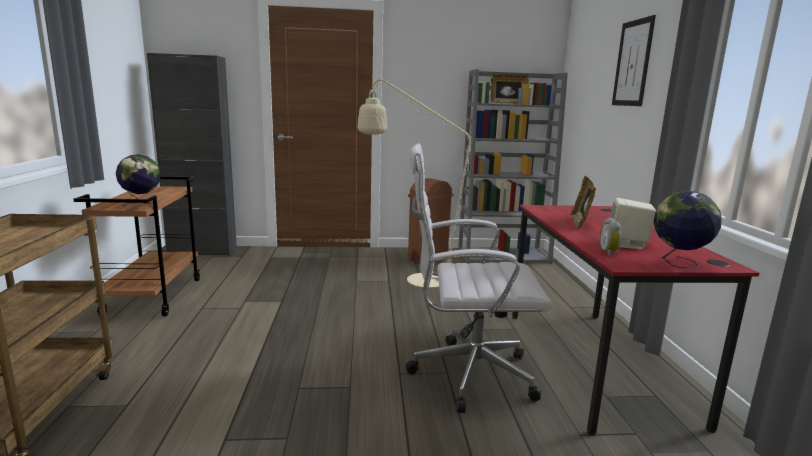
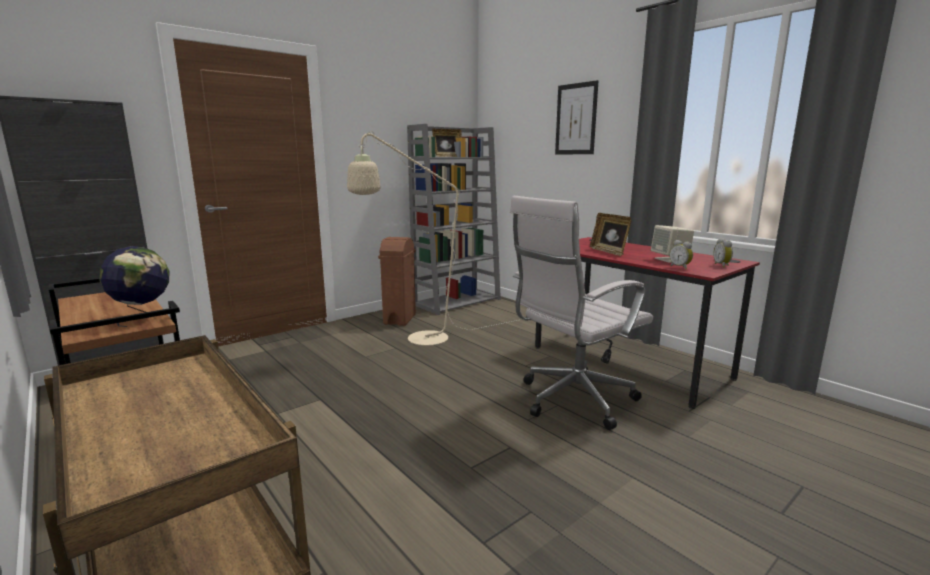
camera: 35 degrees left, 0 degrees up
(678, 263) = (722, 265): globe -> alarm clock

